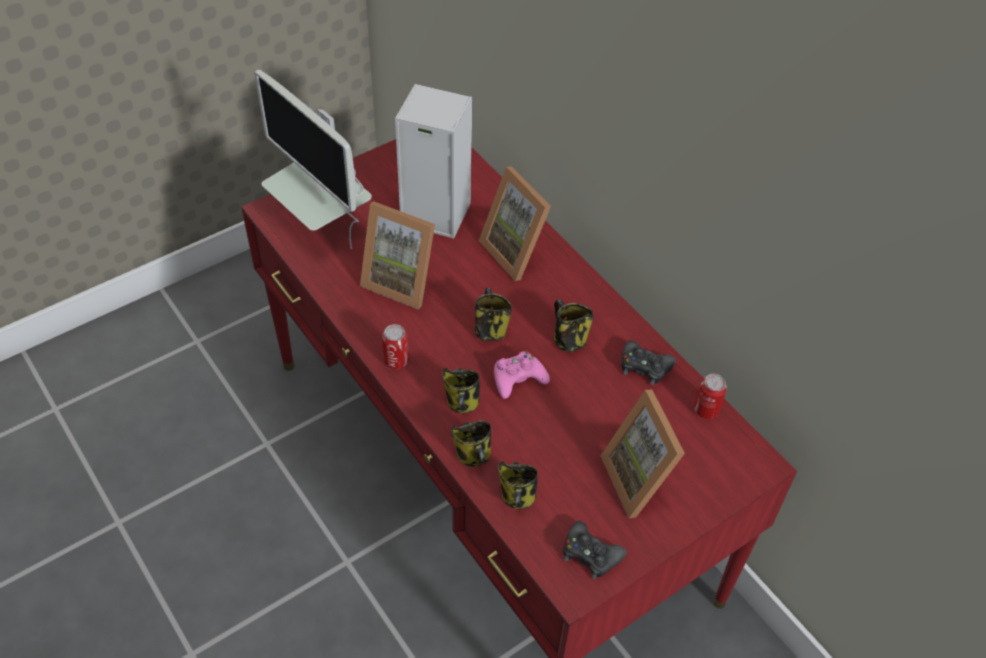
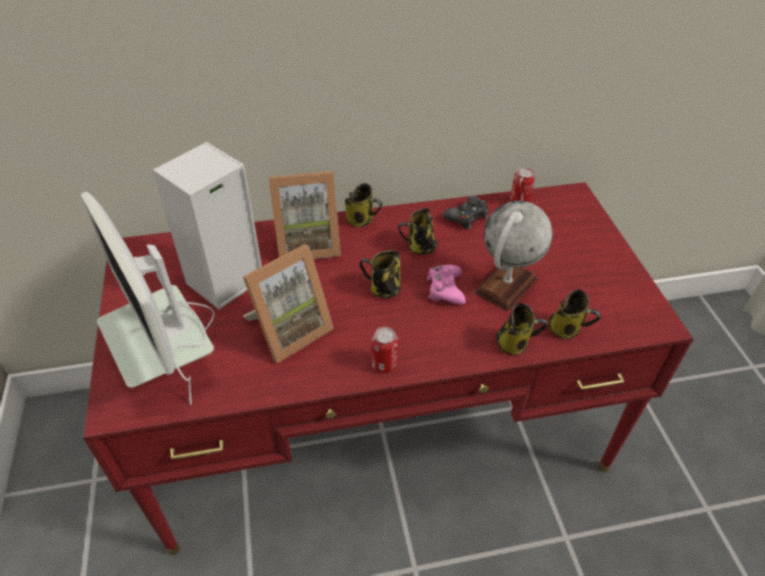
camera: 65 degrees left, 5 degrees down
(324, 224) = (172, 368): monitor -> monitor turned 75 degrees clockwise
(462, 403) = (455, 333): mug -> mug (361, 220)
(552, 430) = (506, 286): none -> globe
(590, 554) = (631, 304): black game controller -> none
(643, 479) = (570, 253): picture frame -> none

